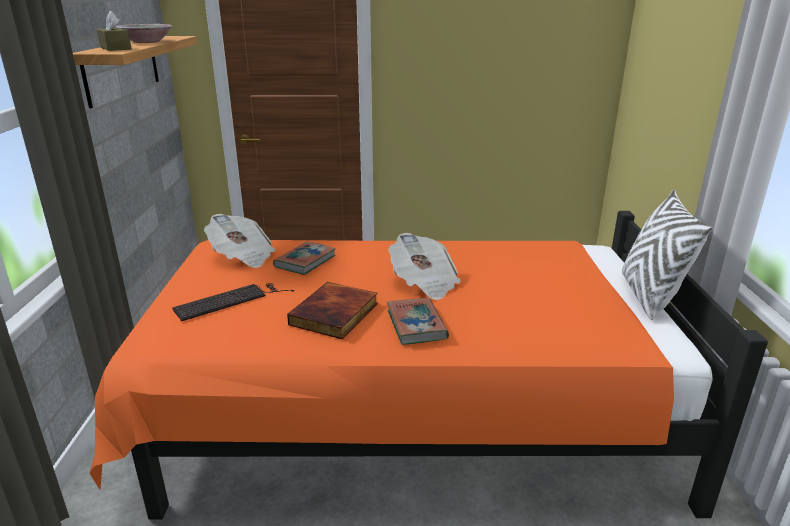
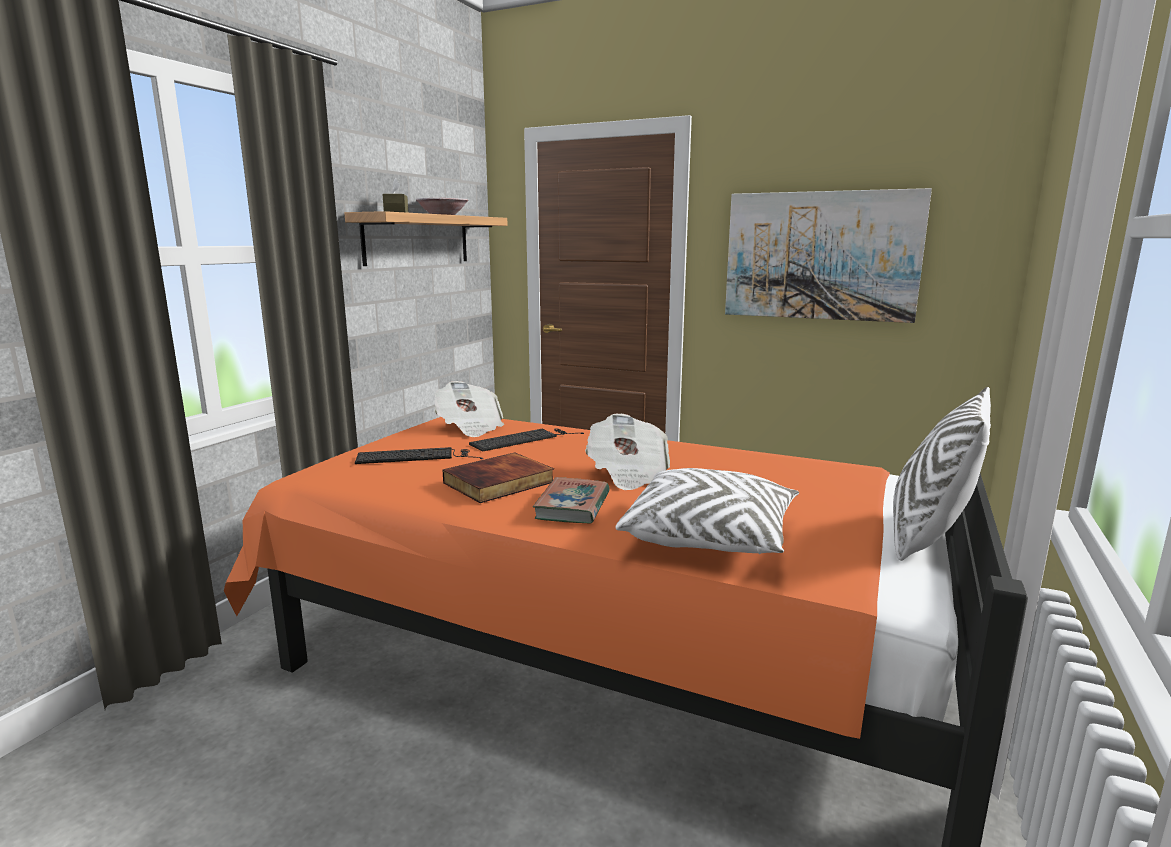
camera: 25 degrees right, 10 degrees down
(305, 261) = (524, 439): book -> keyboard
(483, 68) = (821, 256): none -> picture
(533, 329) = (710, 536): none -> white pillow

